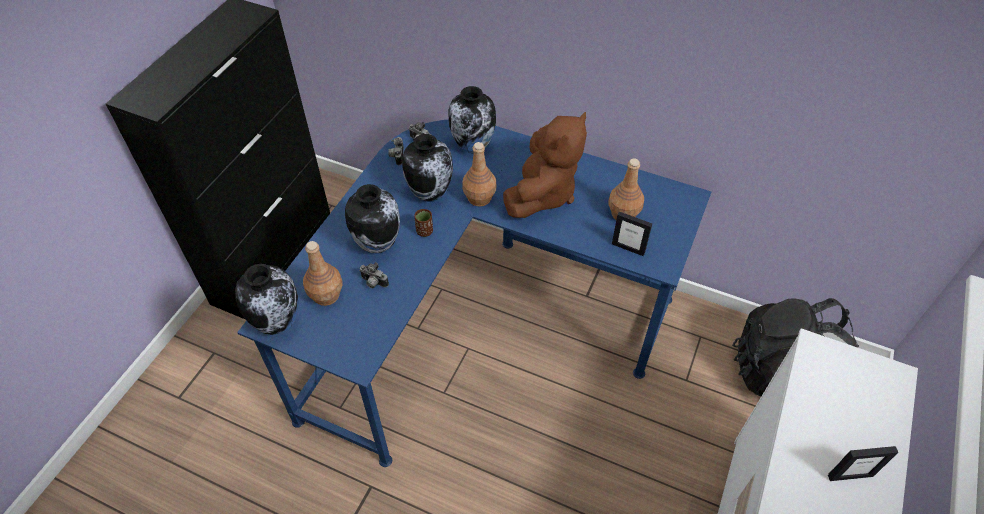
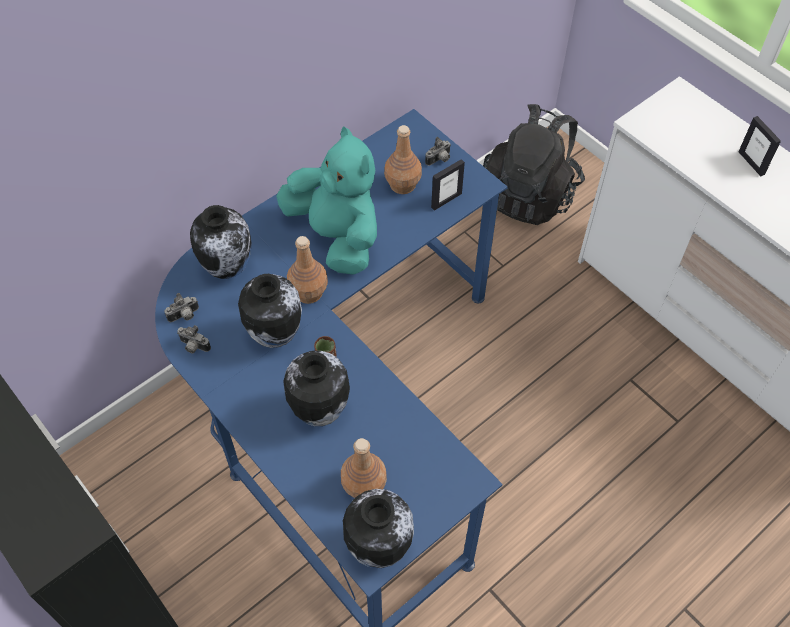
camera: 65 degrees left, 5 degrees up
(373, 283) = (372, 434): camera -> camera (439, 160)
(542, 194) = (337, 236): brown plush toy -> turquoise plush toy
(850, 475) = (751, 163): picture frame -> picture frame turned 135 degrees clockwise

